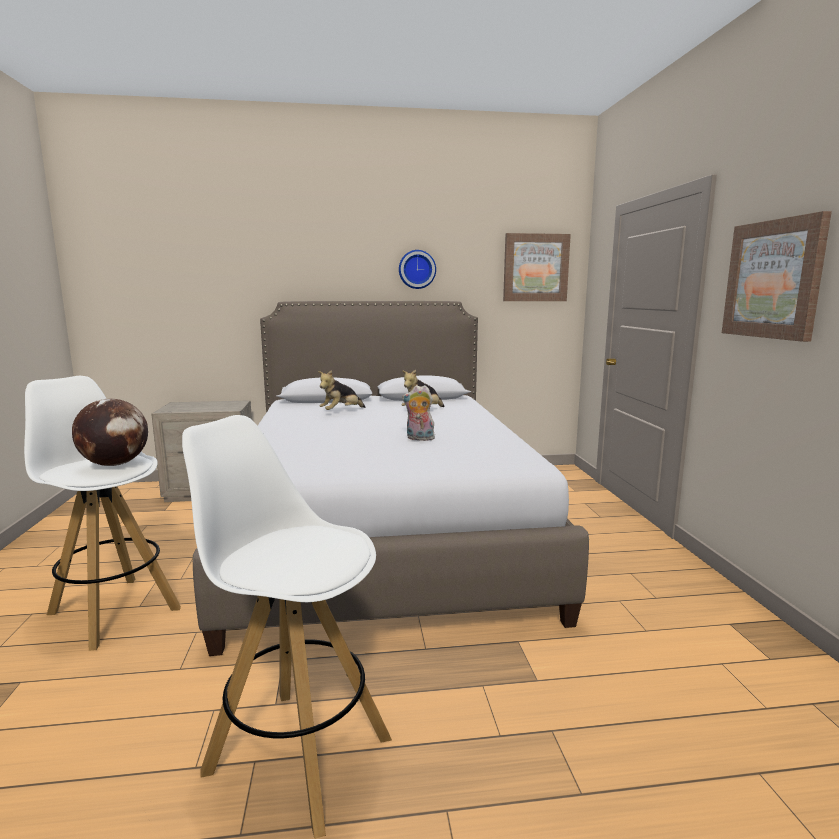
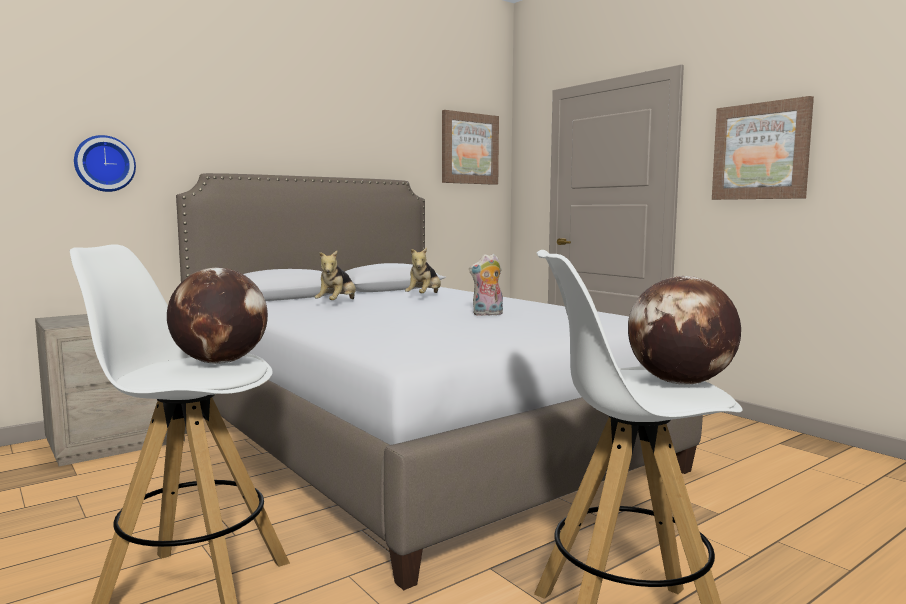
camera: 30 degrees left, 5 degrees down
(316, 556) = (680, 383): none -> globe
(417, 269) = (357, 143): wall clock -> wall clock (104, 164)

